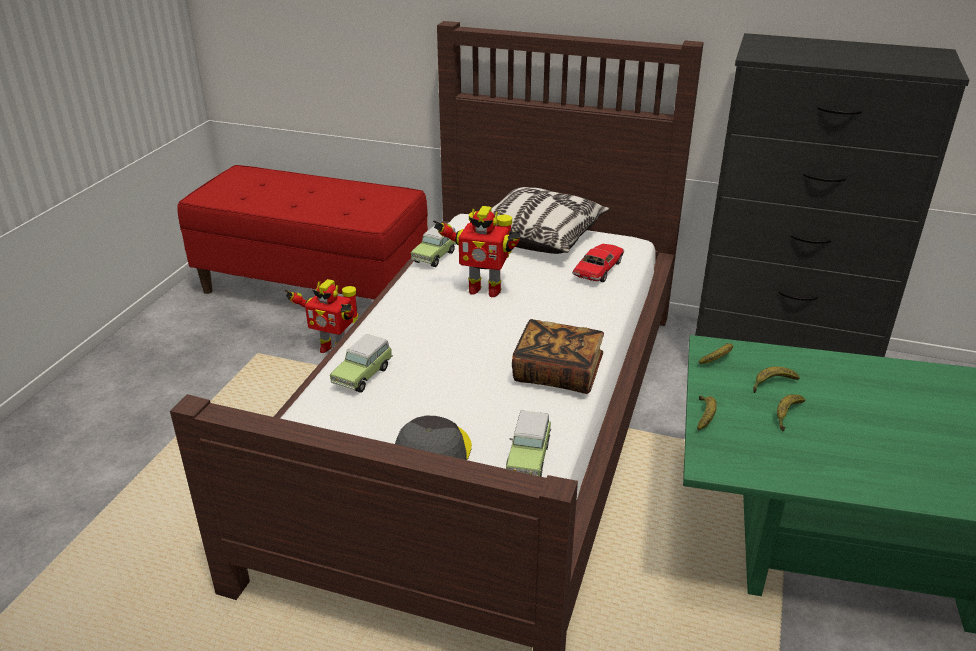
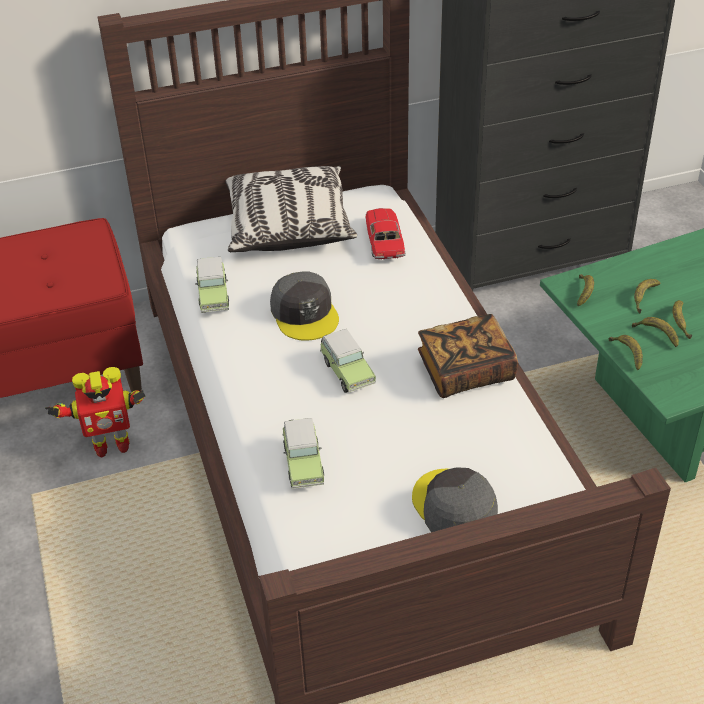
camera: 35 degrees left, 10 degrees up
(483, 289) = (305, 313): toy robot -> grey cap
(529, 457) = (528, 464): toy car -> toy car (346, 371)
(751, 414) = (656, 335): none -> banana

